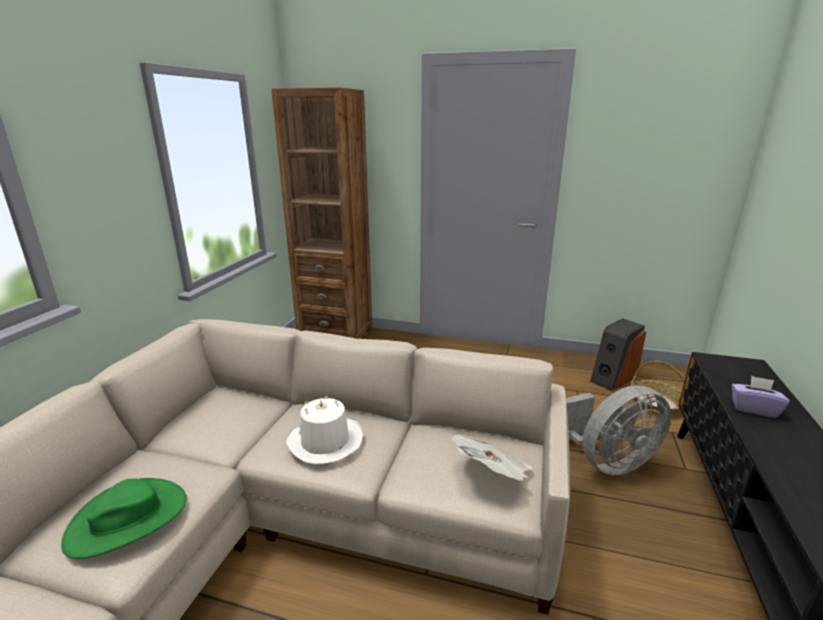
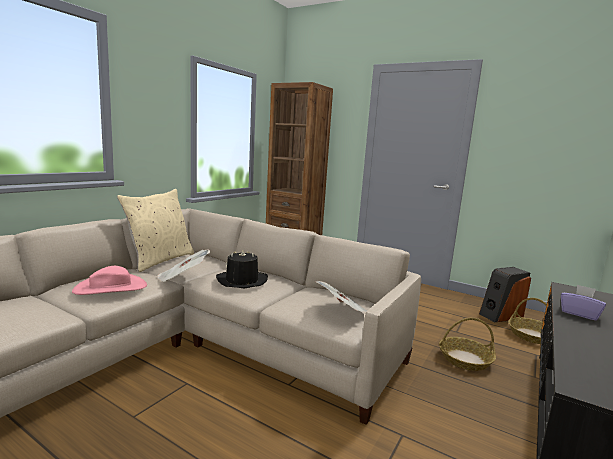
camera: 15 degrees right, 10 degrees down
(128, 519) = (111, 288): green hat -> pink hat
(176, 422) = (159, 260): none -> beige pillow
(233, 458) = (182, 278): none -> newspaper
(325, 441) = (241, 281): white hat -> black hat
(607, 462) = (465, 359): grey fan -> basket

